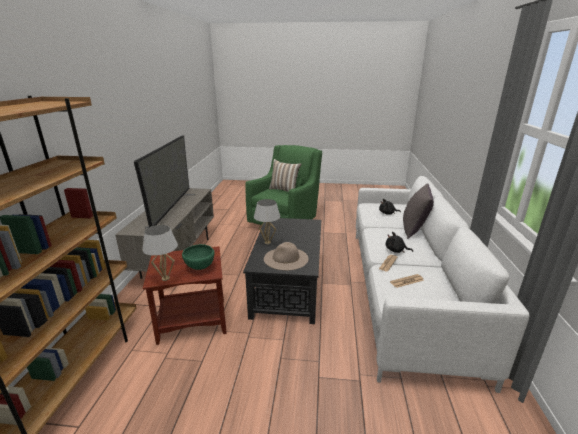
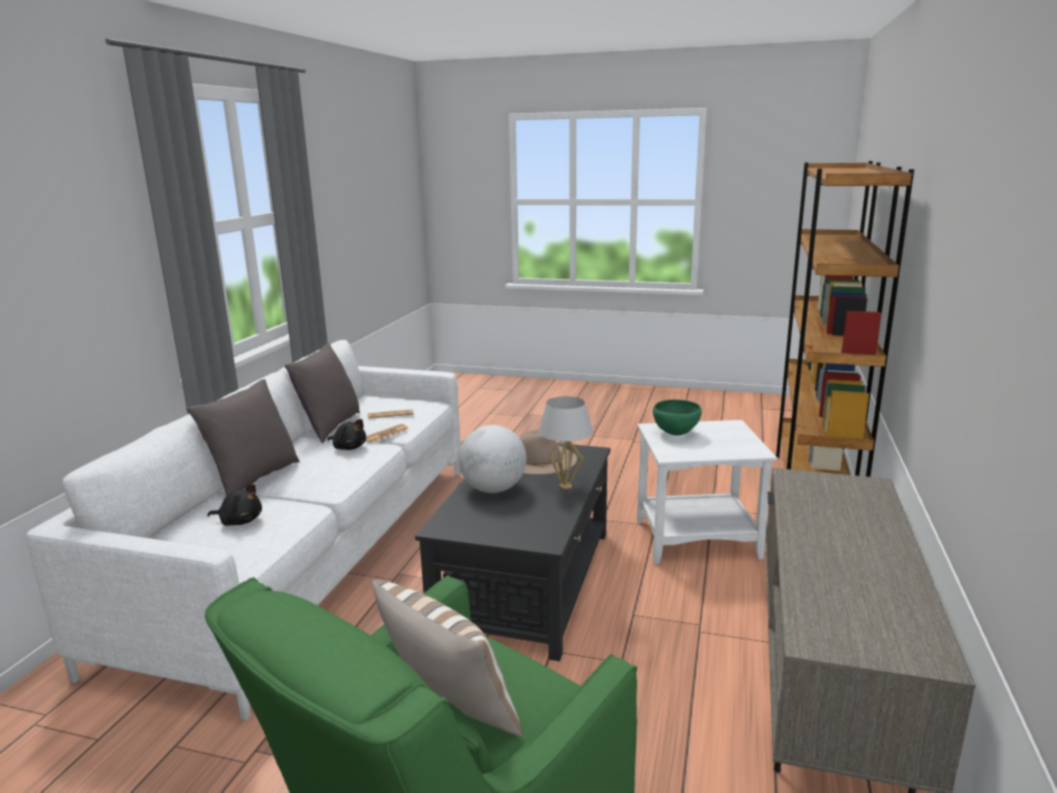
camera: 170 degrees left, 5 degrees down
(165, 278) = (718, 425): white table lamp -> none
(172, 209) = (834, 540): television -> none
(192, 321) = (696, 538): brown side table -> white side table
(301, 239) = (493, 489): none -> globe
(433, 267) = (329, 427): none -> grey pillow

